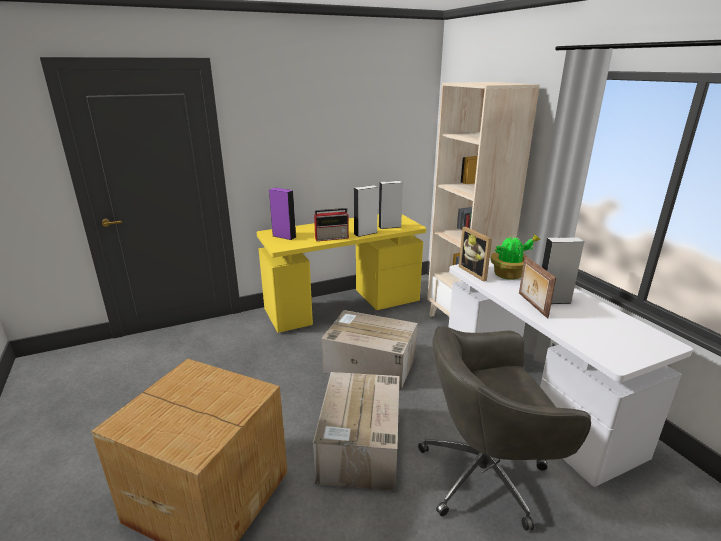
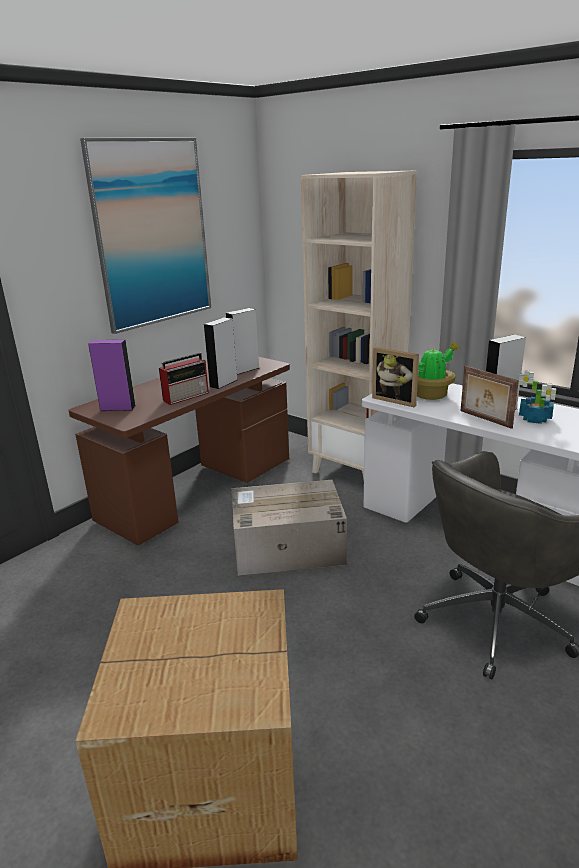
camera: 25 degrees left, 0 degrees up
(337, 118) = (152, 234): none -> picture
(343, 305) = (199, 488): yellow desk -> brown desk
(360, 446) = (351, 643): cardboard box -> none
(578, 315) = (535, 419): none -> potted plant

